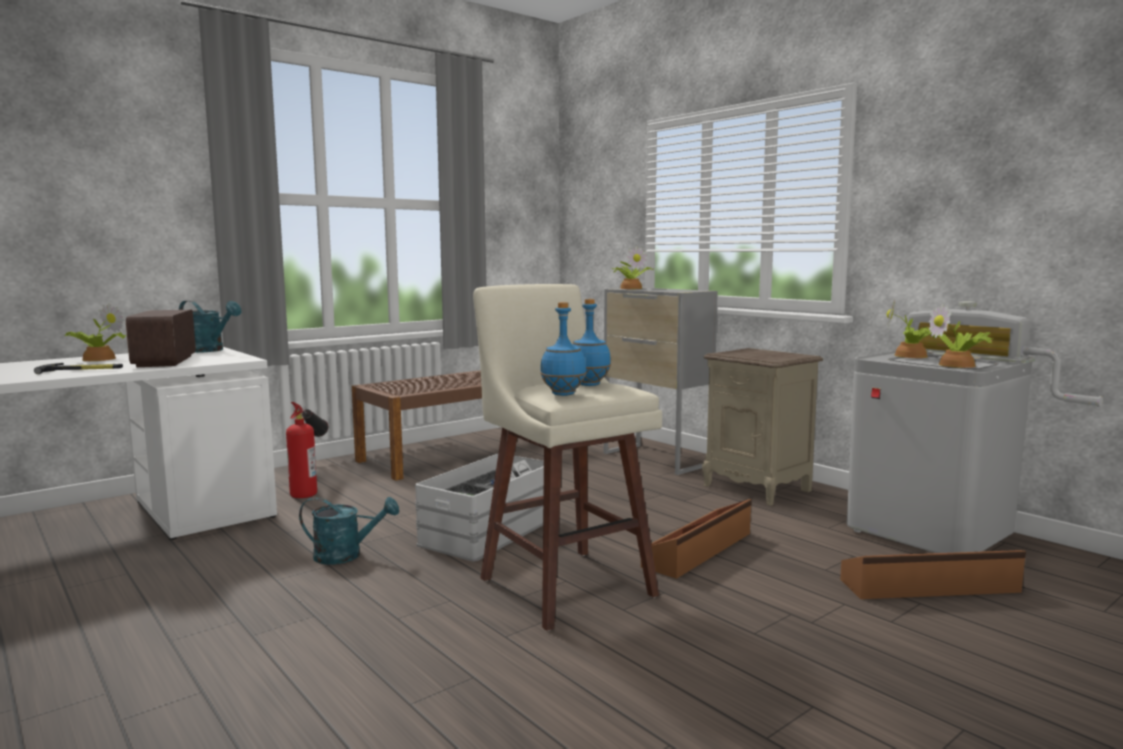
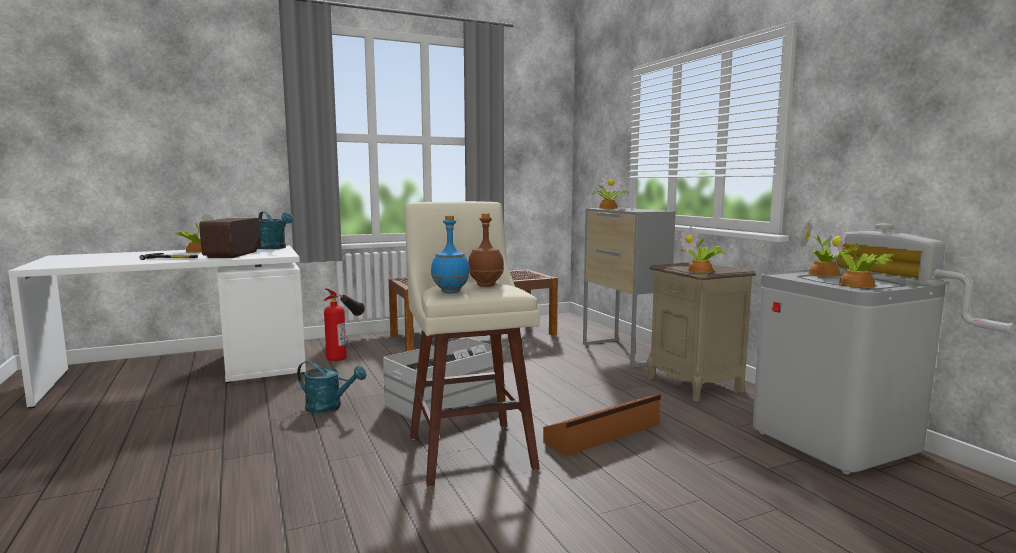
camera: 15 degrees right, 0 degrees up
(589, 385) = (485, 286): blue bottle -> brown bottle
(769, 358) = (702, 270): none -> potted plant
(930, 587) = (799, 494): brown storage box -> none

